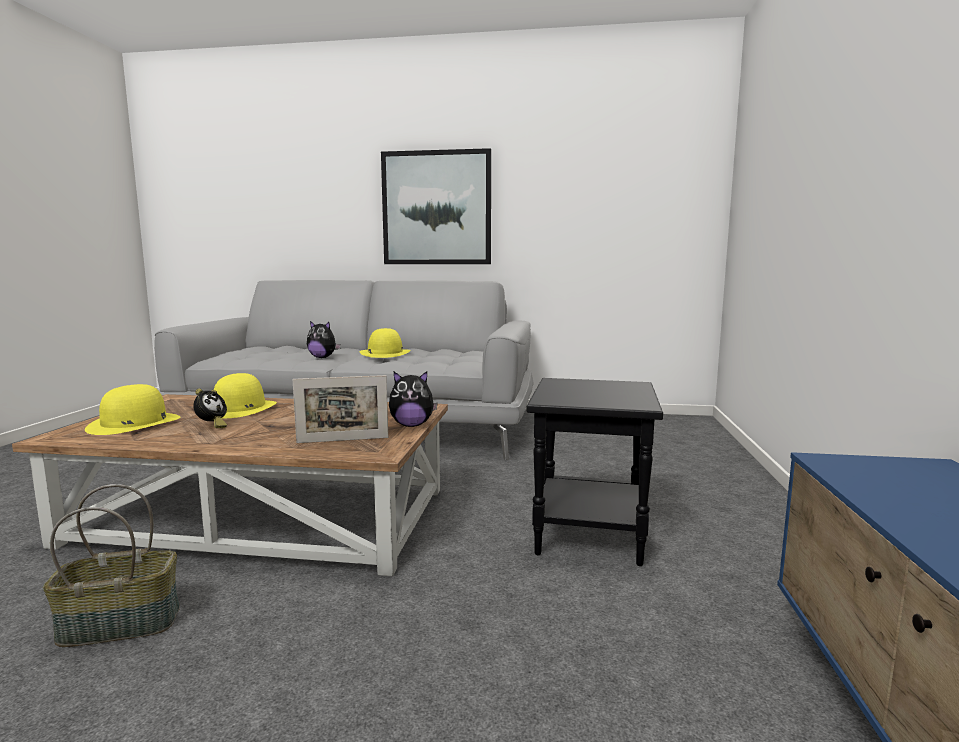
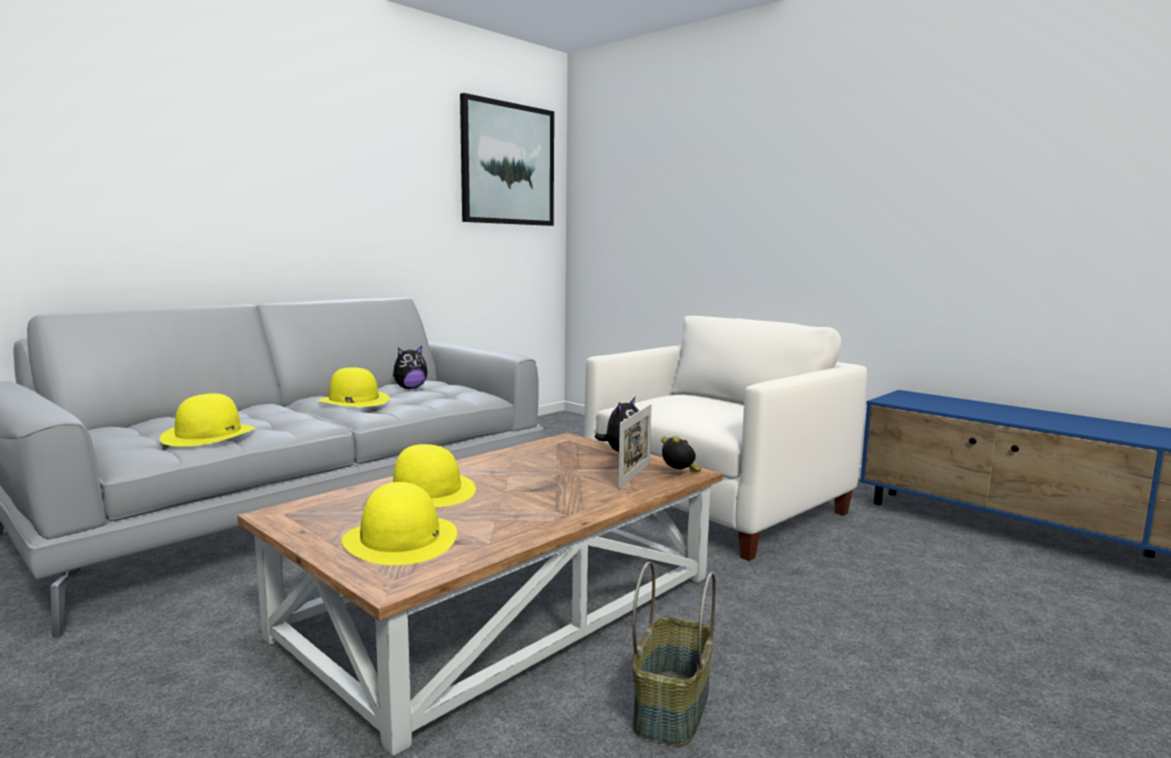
camera: 55 degrees left, 0 degrees up
(212, 426) = (492, 509): alarm clock -> alarm clock (679, 474)
(264, 355) = (208, 434): none -> yellow hat
(323, 357) = (297, 420): plush toy -> plush toy (410, 388)
(436, 208) = (305, 203): picture -> picture (508, 164)
(591, 535) = (715, 506): black side table -> white armchair

